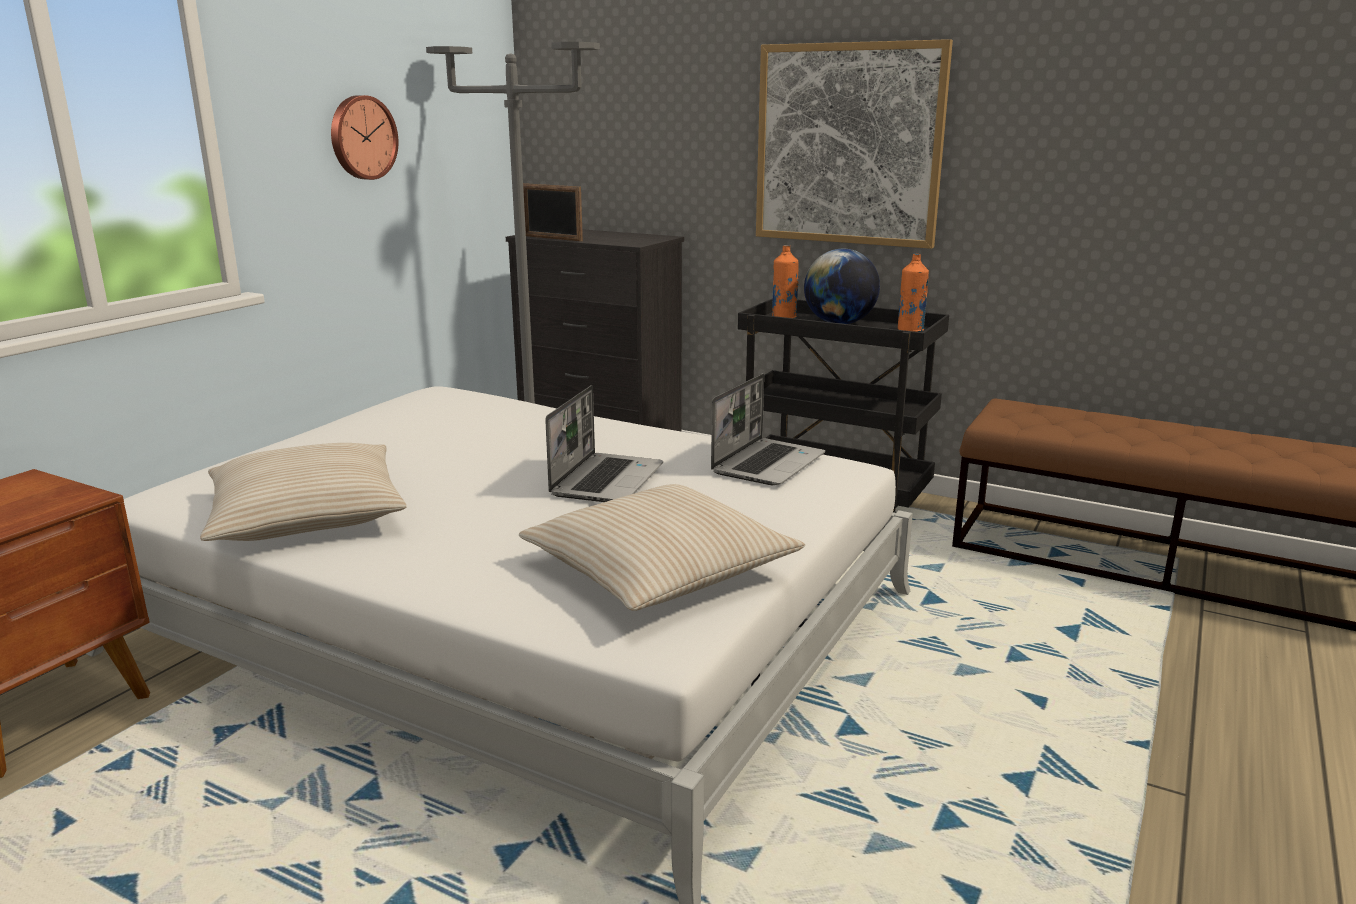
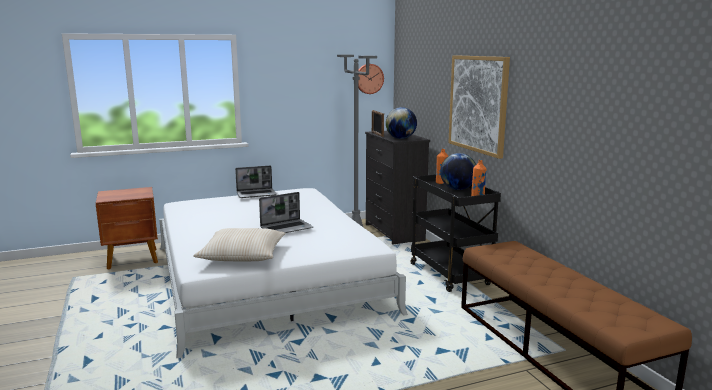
camera: 40 degrees right, 5 degrees down
(307, 514) = (199, 216): beige pillow -> none
(362, 137) = (303, 89): wall clock -> wall clock (369, 78)
(627, 240) = (401, 138): none -> globe
(768, 463) = (350, 238): laptop -> laptop (257, 194)

